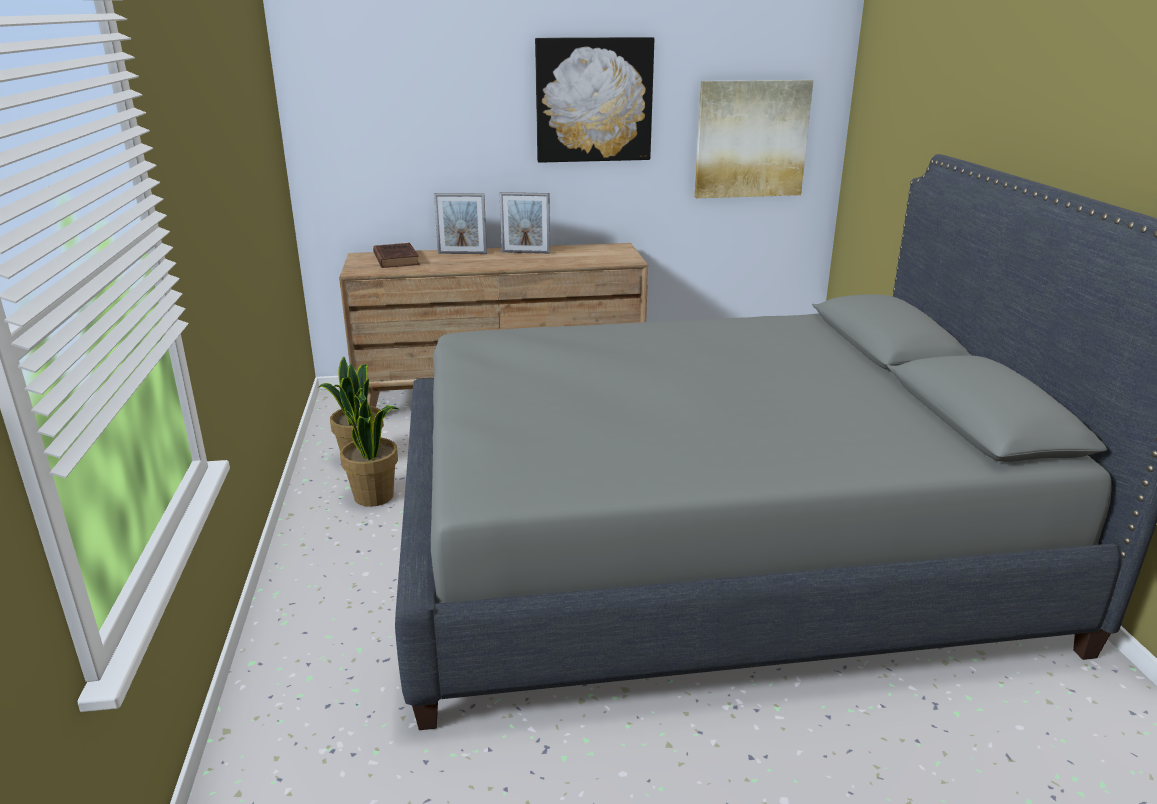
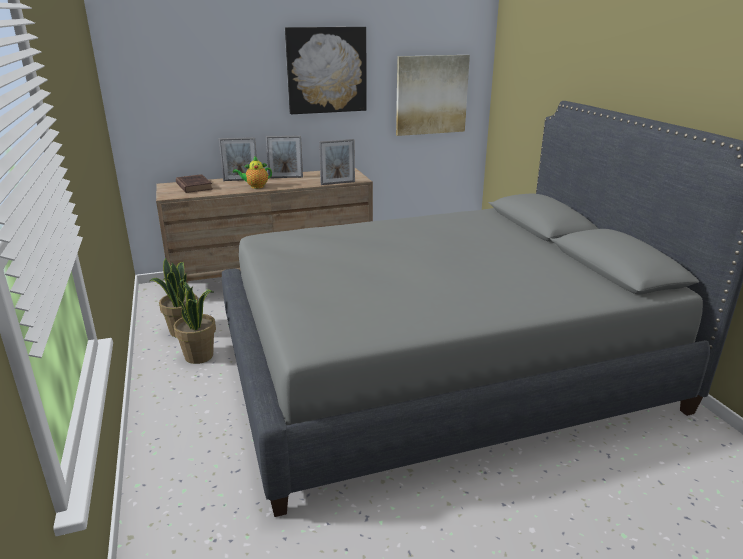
camera: 10 degrees left, 0 degrees up
(479, 264) = (255, 186): none -> teapot
(596, 264) = (337, 183): none -> picture frame

